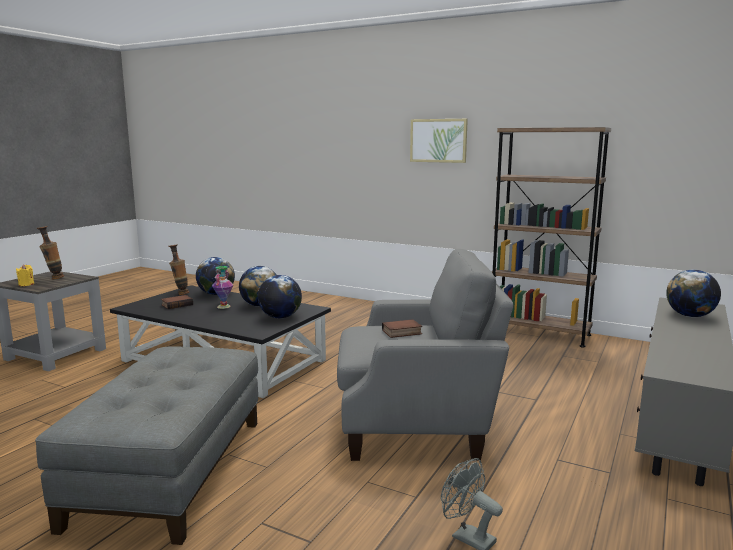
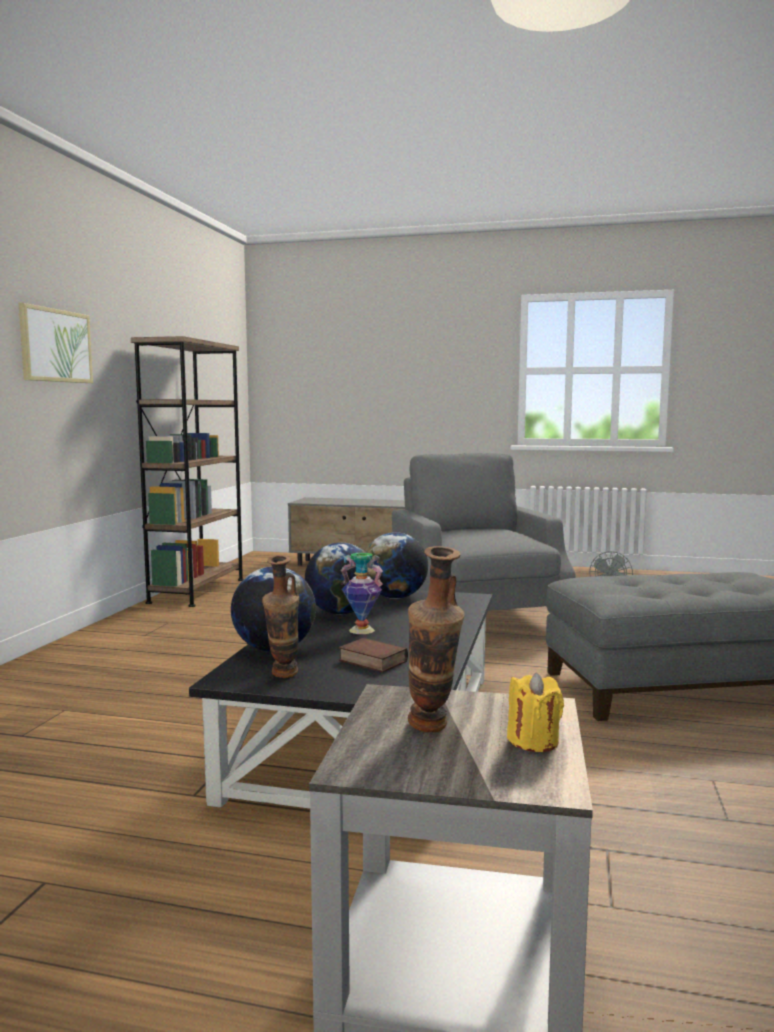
camera: 105 degrees left, 5 degrees down
(401, 332) = (477, 533): book -> none
(690, 316) = (345, 501): globe -> none

